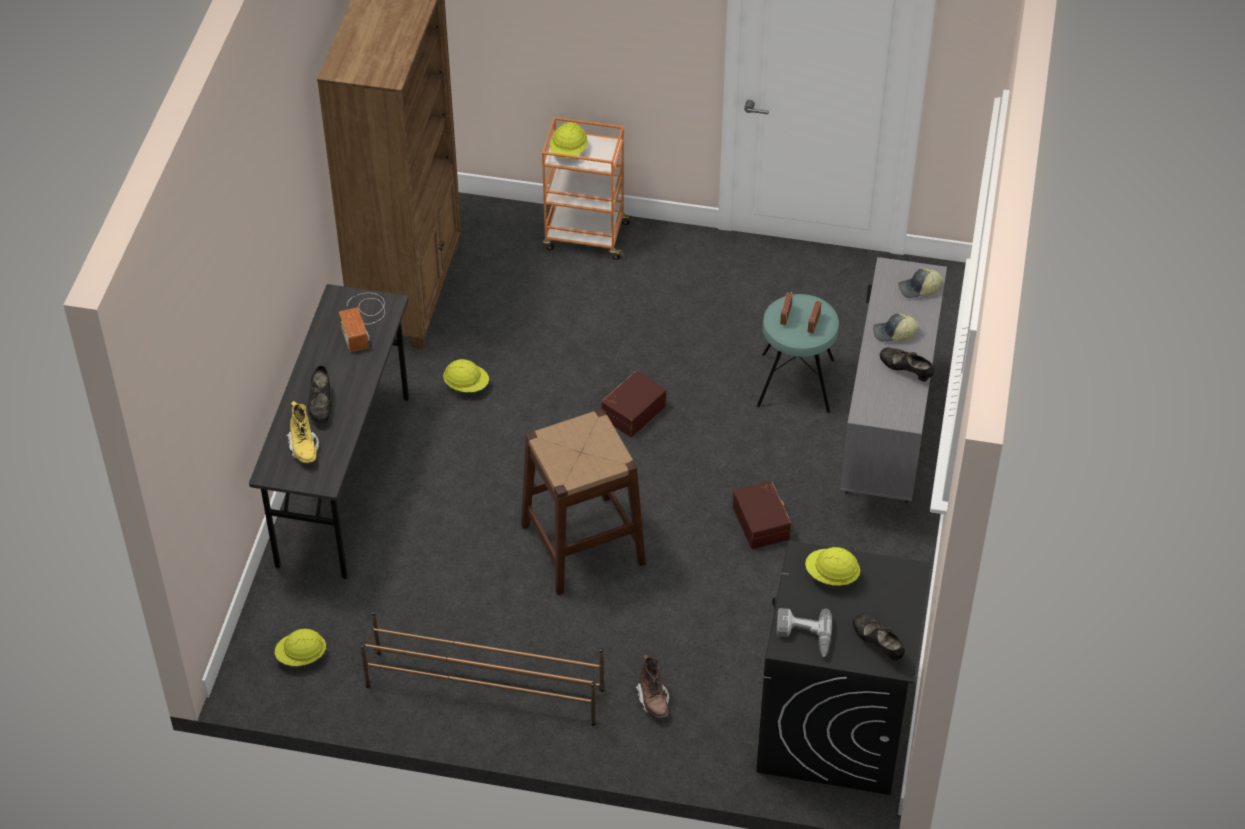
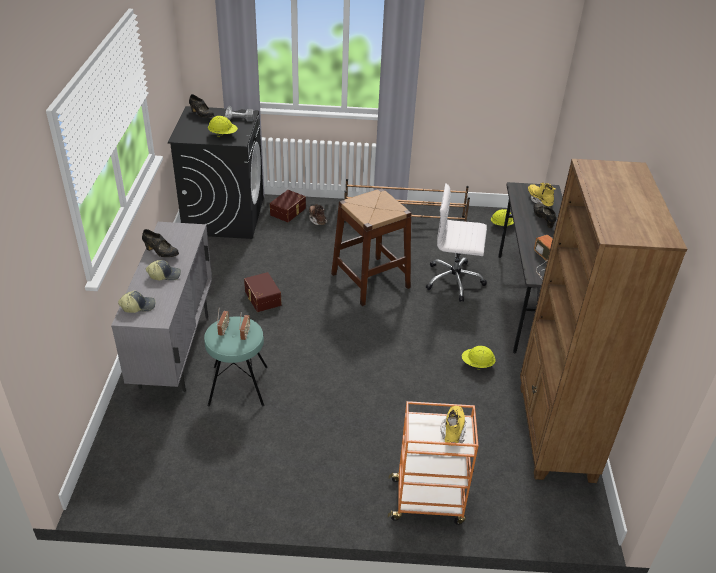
camera: 170 degrees right, 10 degrees down
(442, 532) = (455, 281): none -> white office chair
(569, 151) = (453, 430): yellow hard hat -> yellow boot
(632, 411) = (356, 356): brown storage box -> brown storage box (288, 212)

